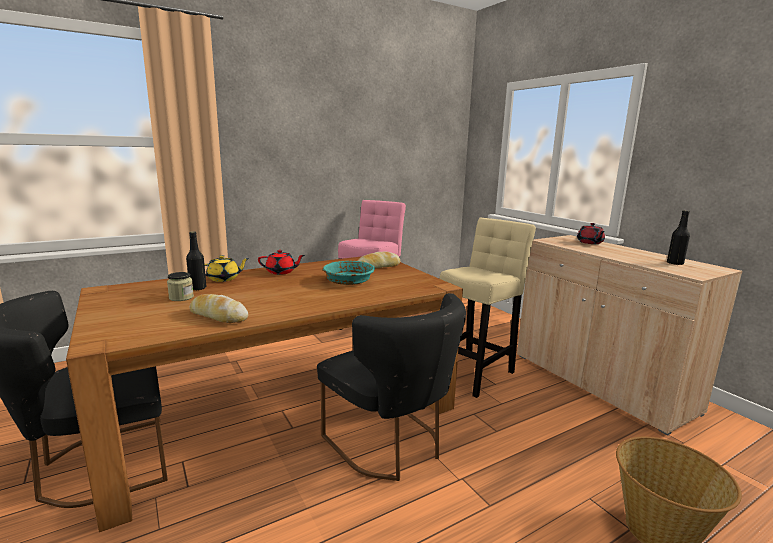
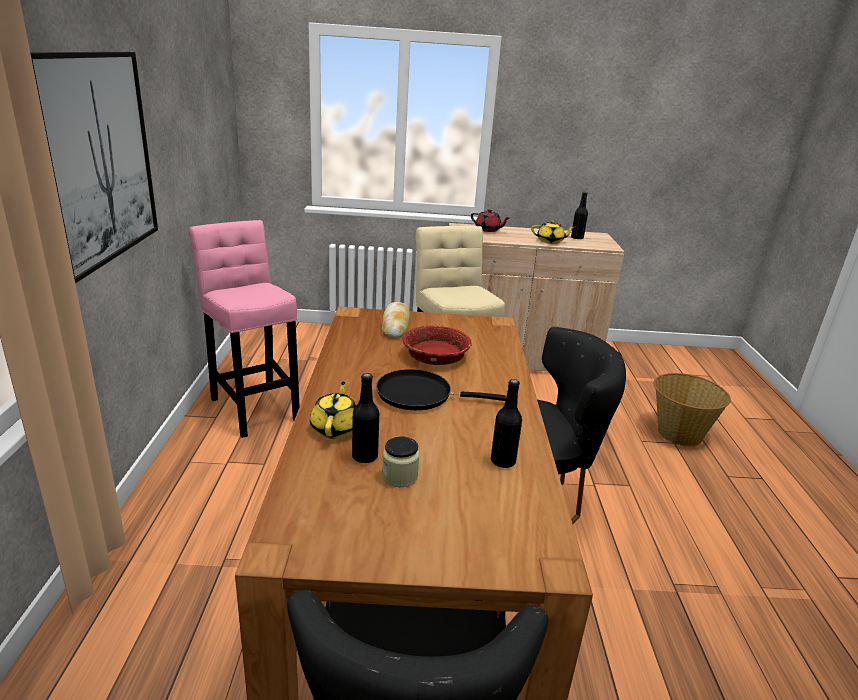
camera: 60 degrees left, 10 degrees up
(218, 316) = (503, 461): bread -> black bottle
(279, 144) = (96, 159): none -> picture
(281, 272) = (349, 382): red teapot -> none
(286, 286) = (419, 395): none -> black frying pan
(348, 281) = (435, 356): turquoise bowl -> red bowl
(628, 258) = (550, 241): none -> yellow teapot

